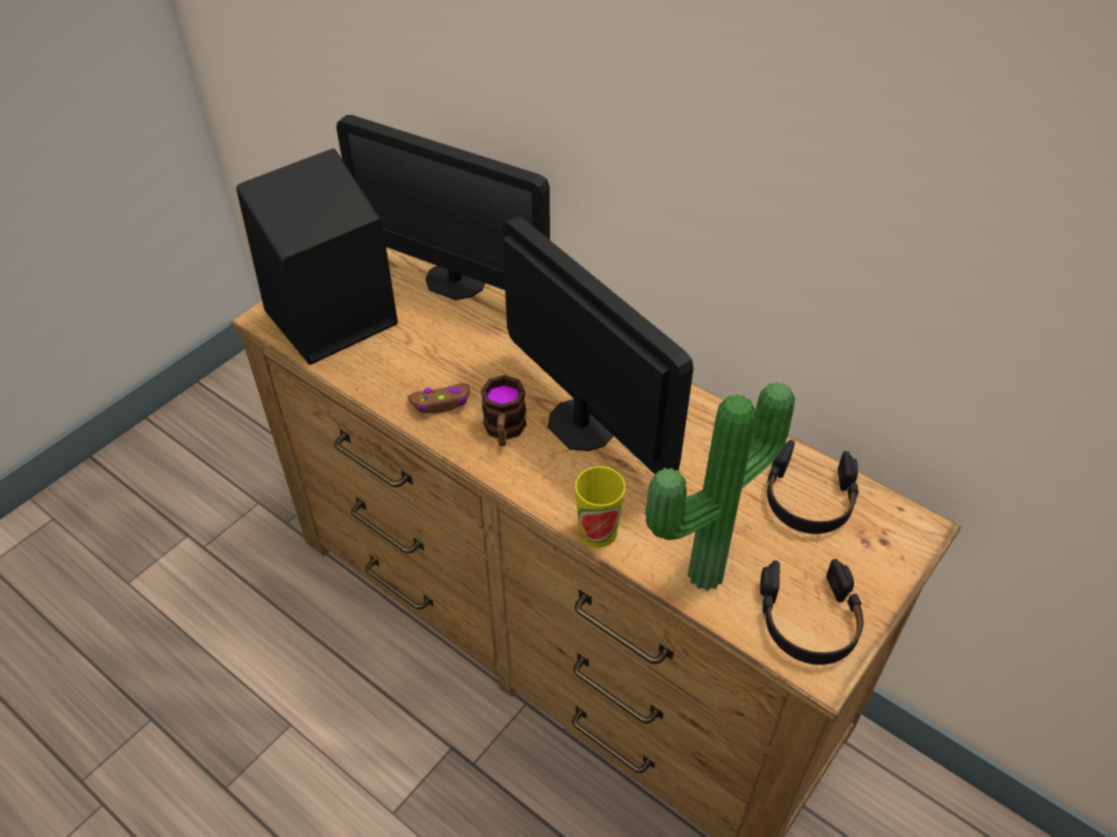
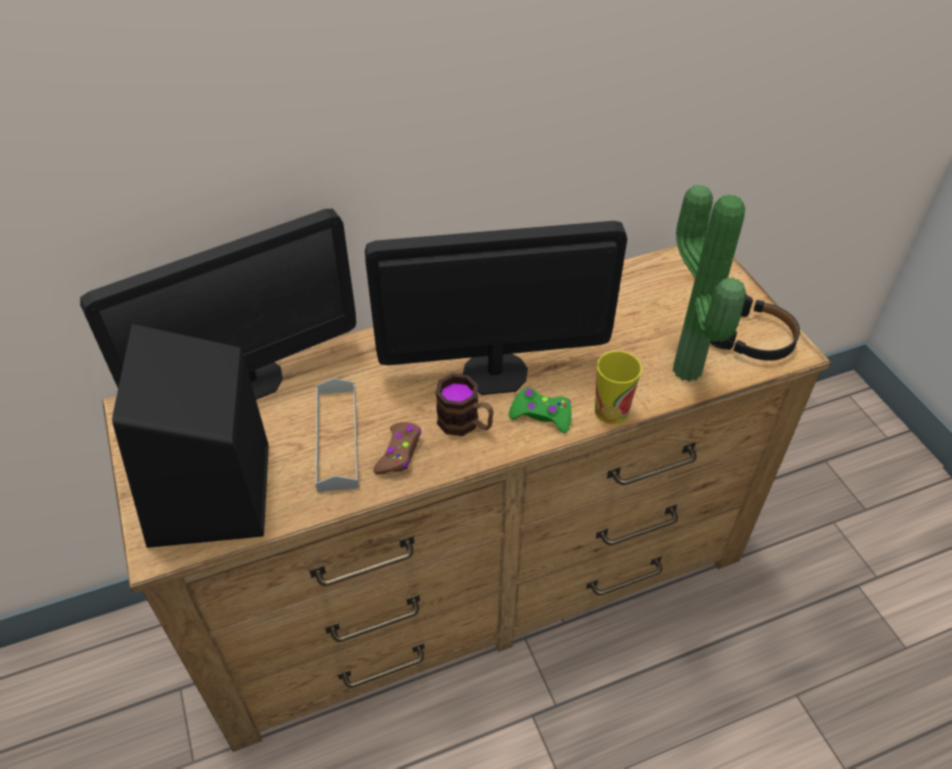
camera: 60 degrees left, 0 degrees up
(430, 359) = (337, 438): none -> grey tray
(553, 480) = (541, 415): none -> green game controller
(808, 498) = (651, 287): black headphones -> none

